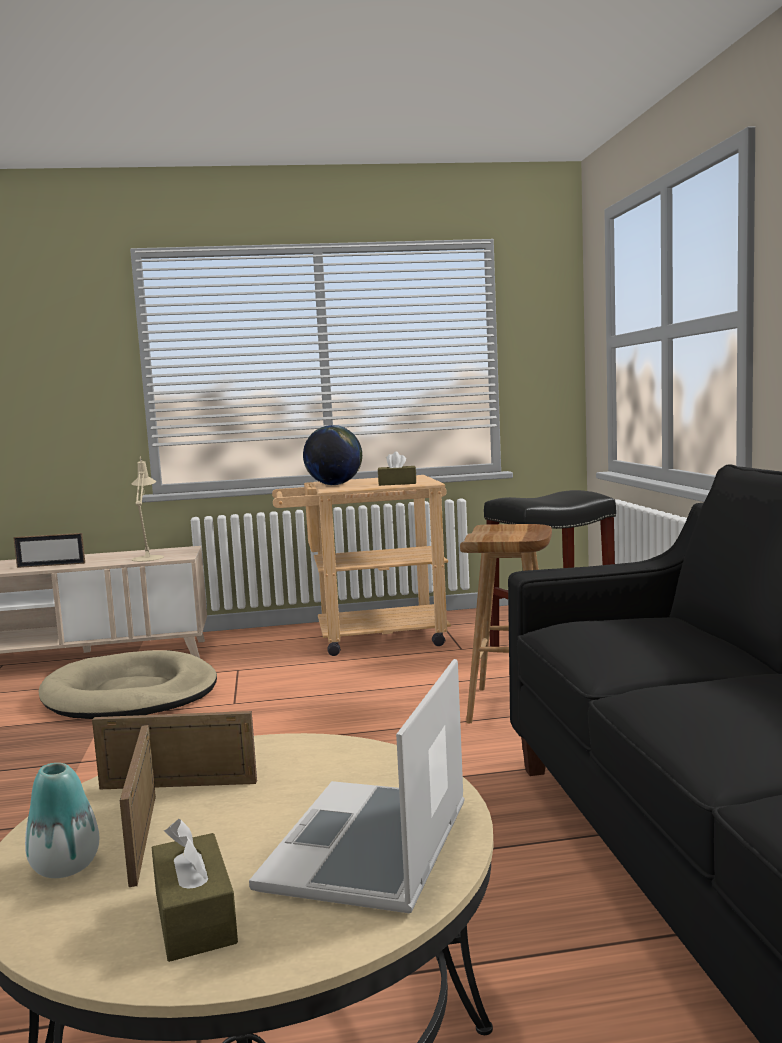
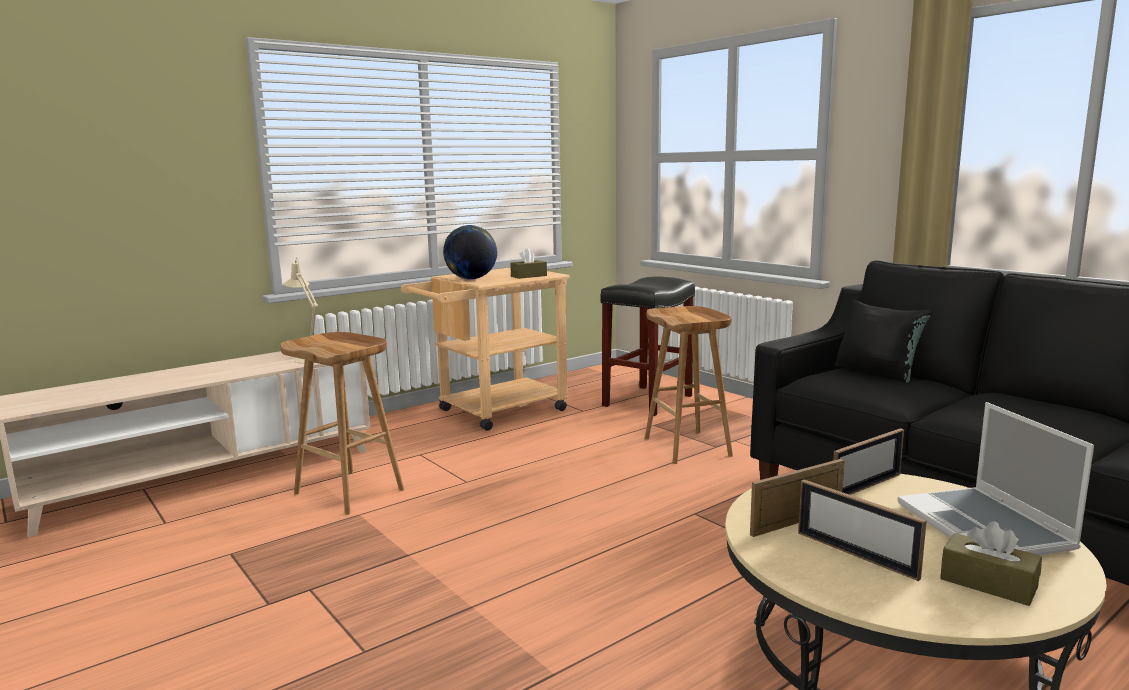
camera: 30 degrees left, 5 degrees up
(51, 565) = (211, 375): picture frame -> picture frame (866, 486)
(65, 867) = (855, 583): vase -> none
(130, 694) = (351, 491): beige dog bed -> brown stool
(671, 628) = (877, 373): none -> black pillow

